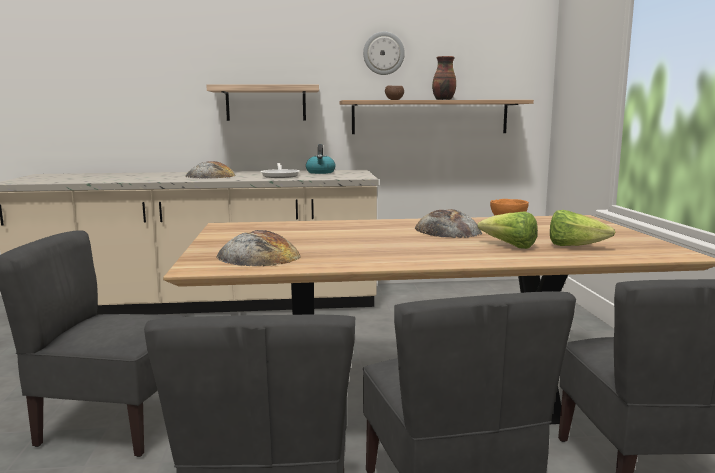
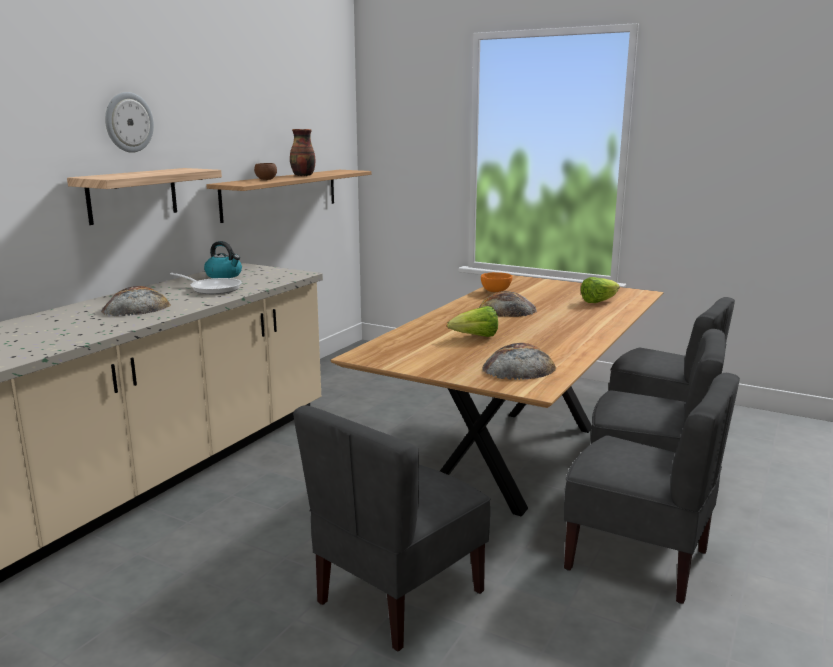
camera: 55 degrees left, 5 degrees up
(383, 53) = (240, 124): wall clock -> wall clock (128, 122)
(510, 246) = (578, 311): lettuce -> lettuce (475, 337)

